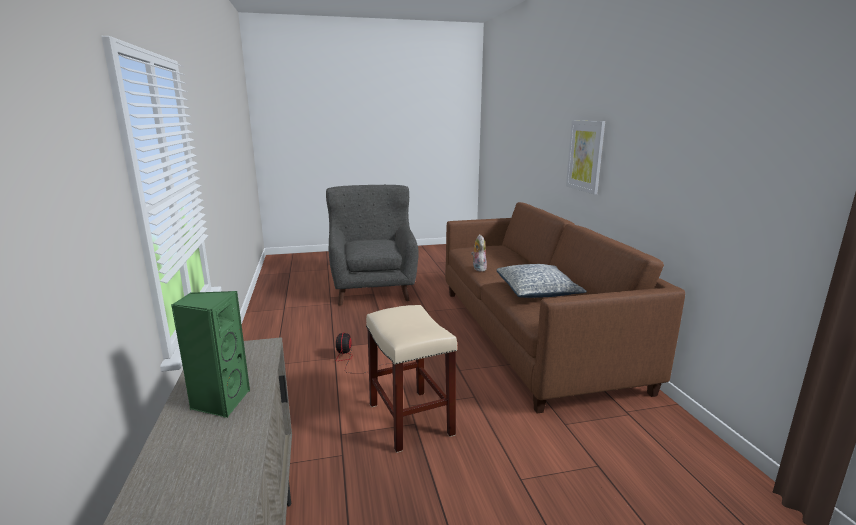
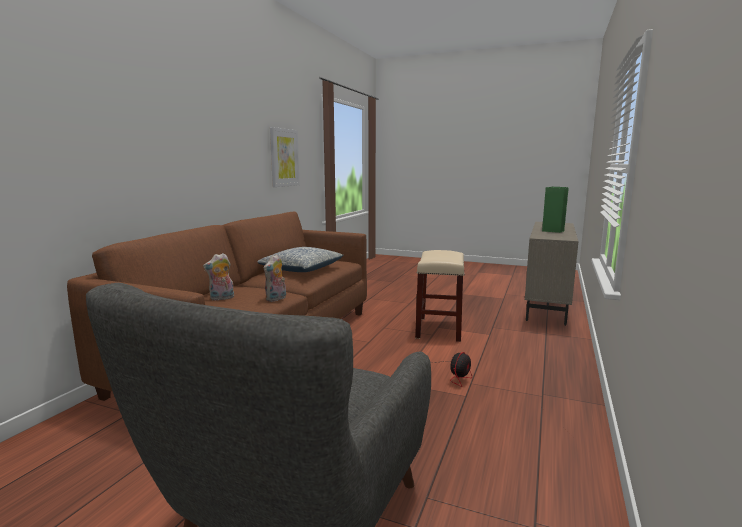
camera: 145 degrees left, 5 degrees down
(506, 259) = (221, 298): none -> plush toy
(585, 156) = (167, 156): picture -> picture (284, 157)

